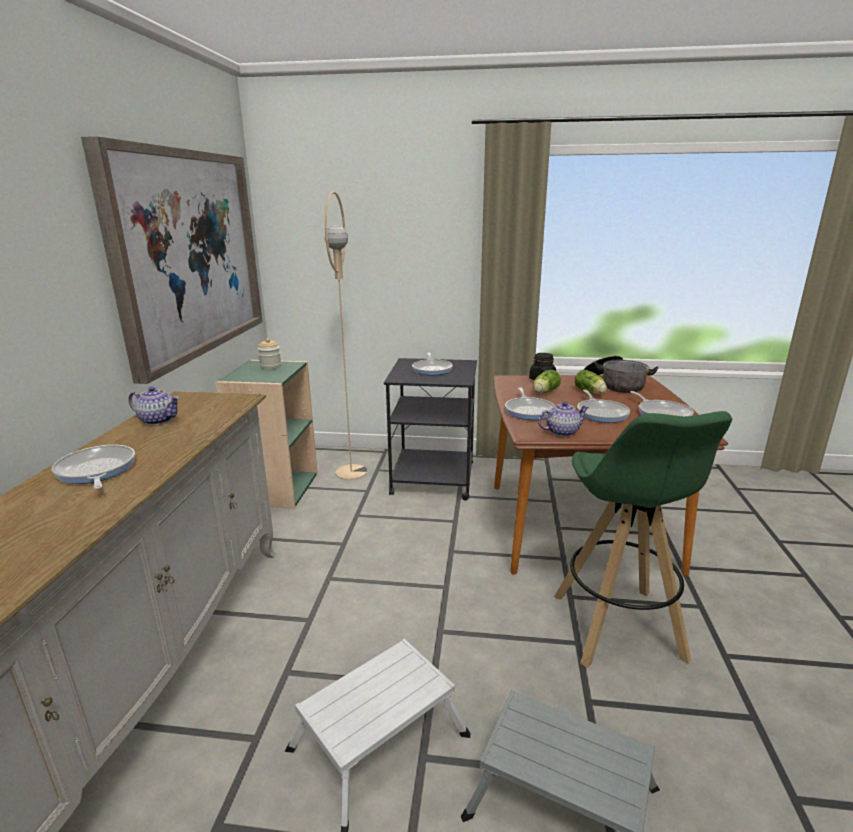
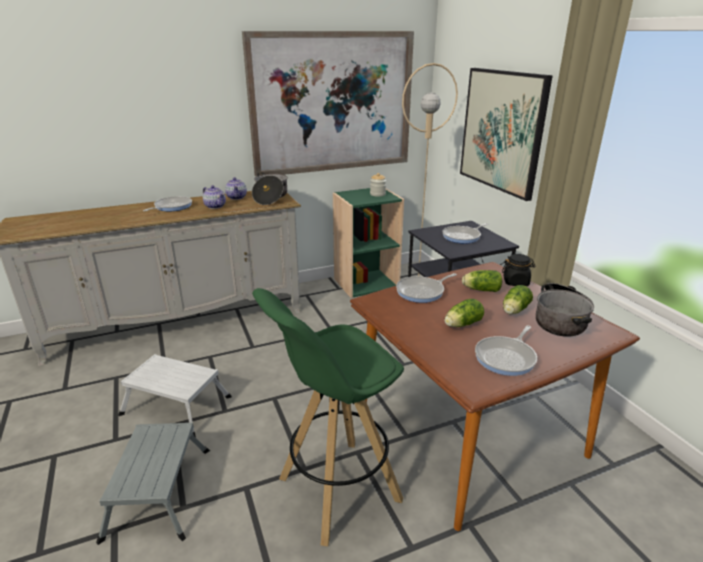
camera: 60 degrees right, 5 degrees up
(206, 402) = (270, 197): none -> cooking pot
(399, 260) = (502, 131): none -> picture
(561, 432) = (390, 313): teapot -> teapot (215, 206)
(601, 413) = (461, 324): frying pan -> lettuce

